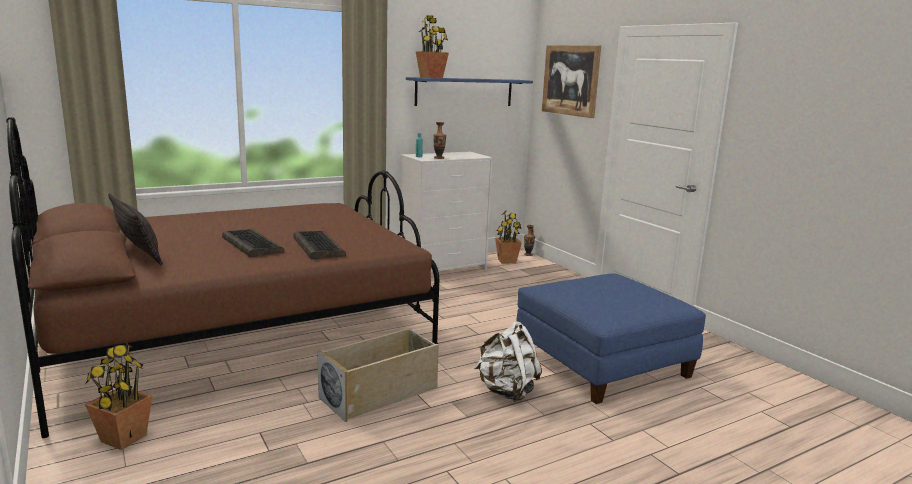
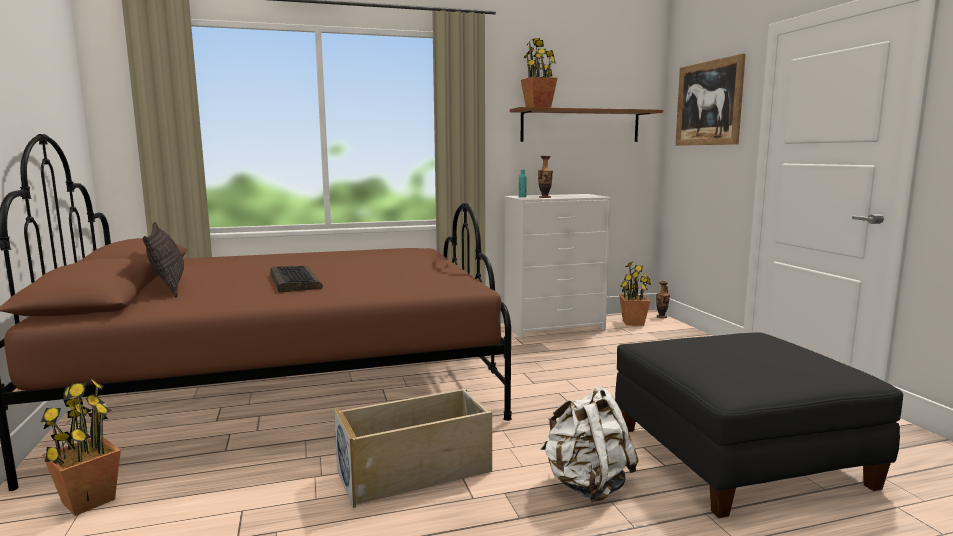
camera: 15 degrees right, 5 degrees down
(317, 246) = (366, 284): keyboard -> none
(464, 92) = (580, 126): blue shelf -> brown shelf
(602, 363) = (738, 456): blue ottoman -> black ottoman

